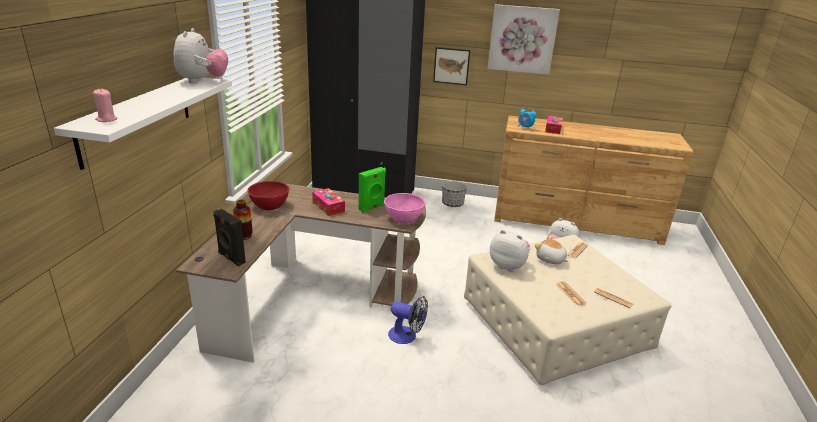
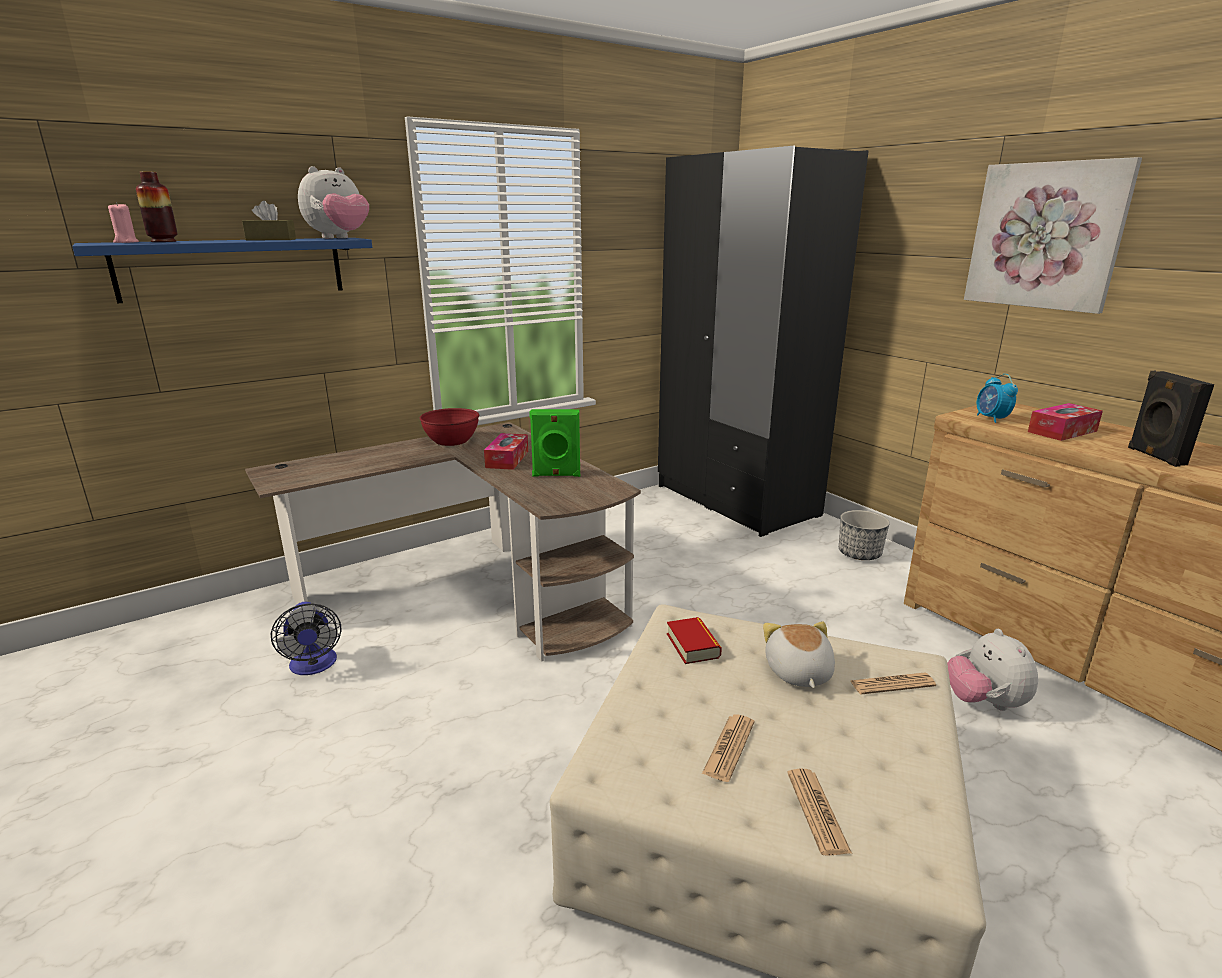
camera: 45 degrees right, 5 degrees down
(137, 119) = (233, 268): white shelf -> blue shelf
(175, 93) = (271, 239): none -> brown tissue box
(231, 258) = (303, 475): black speaker -> black speaker (1154, 456)
(244, 236) = (361, 460): vase -> vase (163, 241)
(403, 218) = (568, 498): pink bowl -> none
(407, 336) = (500, 697): fan -> fan (314, 666)
(451, 66) = (902, 295): picture -> none
(508, 266) = (693, 645): plush toy -> book

